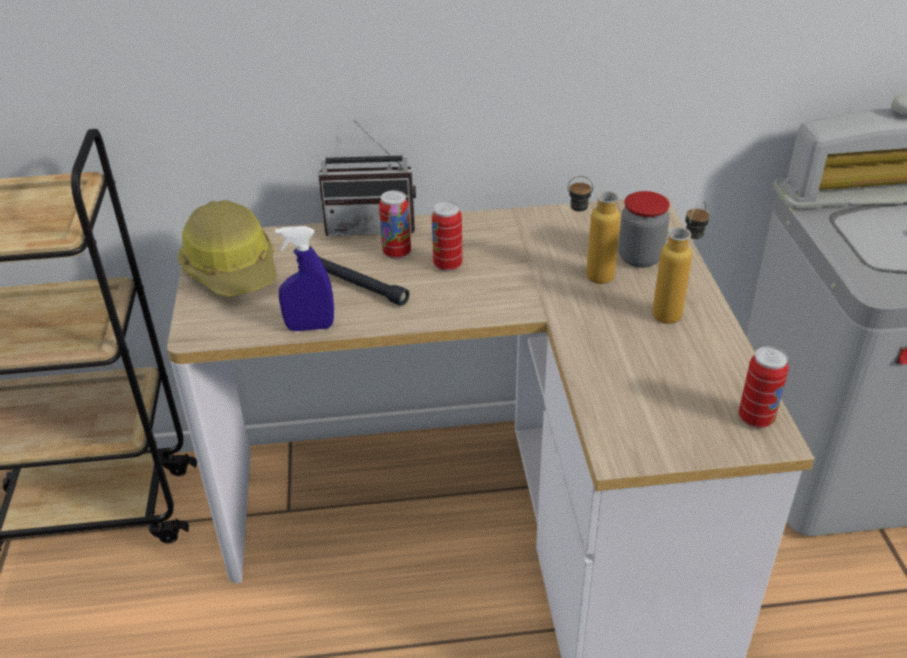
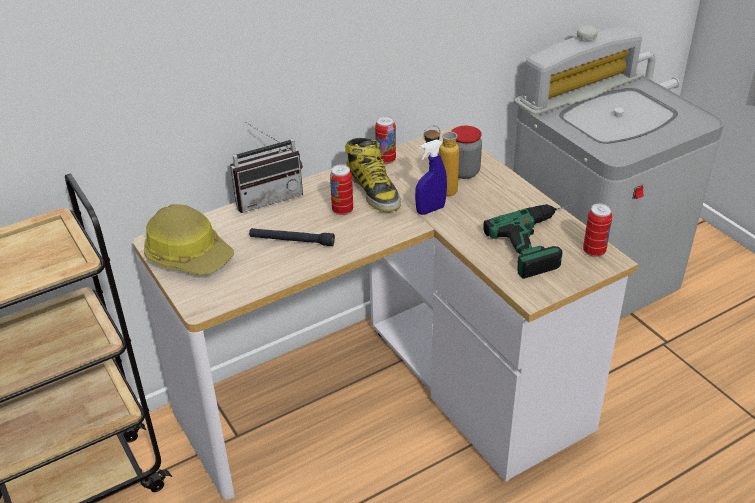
camera: 25 degrees left, 0 degrees up
(310, 327) = (279, 278): blue spray bottle -> blue spray bottle (430, 210)
(397, 253) = (301, 211): can -> can (385, 160)
(504, 250) = (373, 190): none -> boot
(674, 310) = (507, 200): bottle -> none
(687, 382) = (543, 241): none -> power drill

